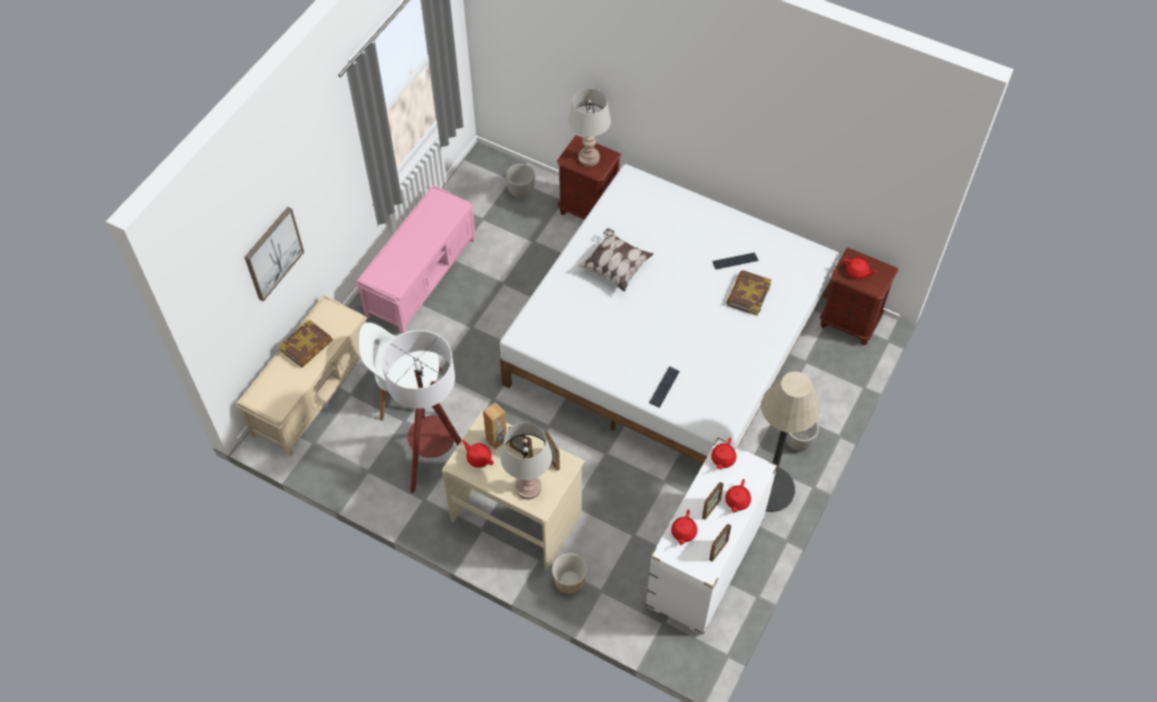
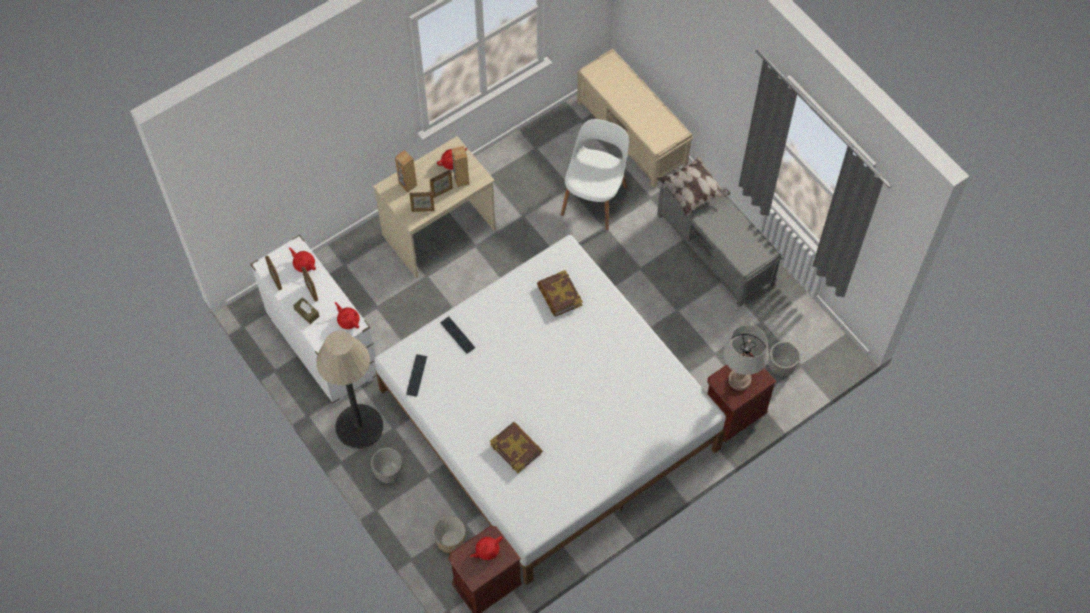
camera: 115 degrees right, 5 degrees up
(273, 253) = (679, 43): picture -> none
(307, 346) = (643, 107): book -> book (559, 295)
(422, 276) = (715, 249): pink bench -> grey bench
(436, 463) = (517, 195): floor lamp -> none
(528, 488) = (407, 185): grey table lamp -> brown speaker
(570, 581) = (364, 247): planter -> planter (450, 540)
(615, 267) = (602, 353): pillow -> pillow (692, 192)
(735, 261) = (559, 456): keyboard -> keyboard (416, 375)
(737, 501) = (307, 313): red teapot -> brown tissue box

